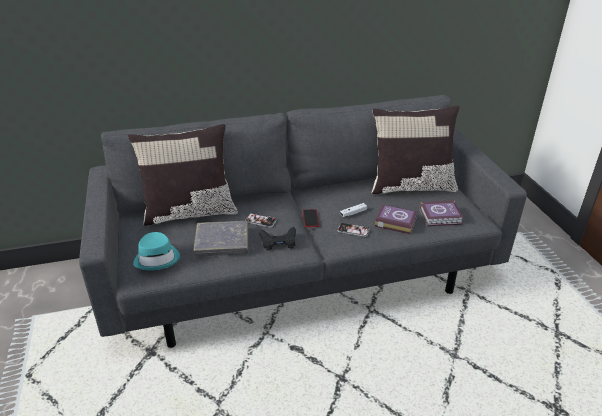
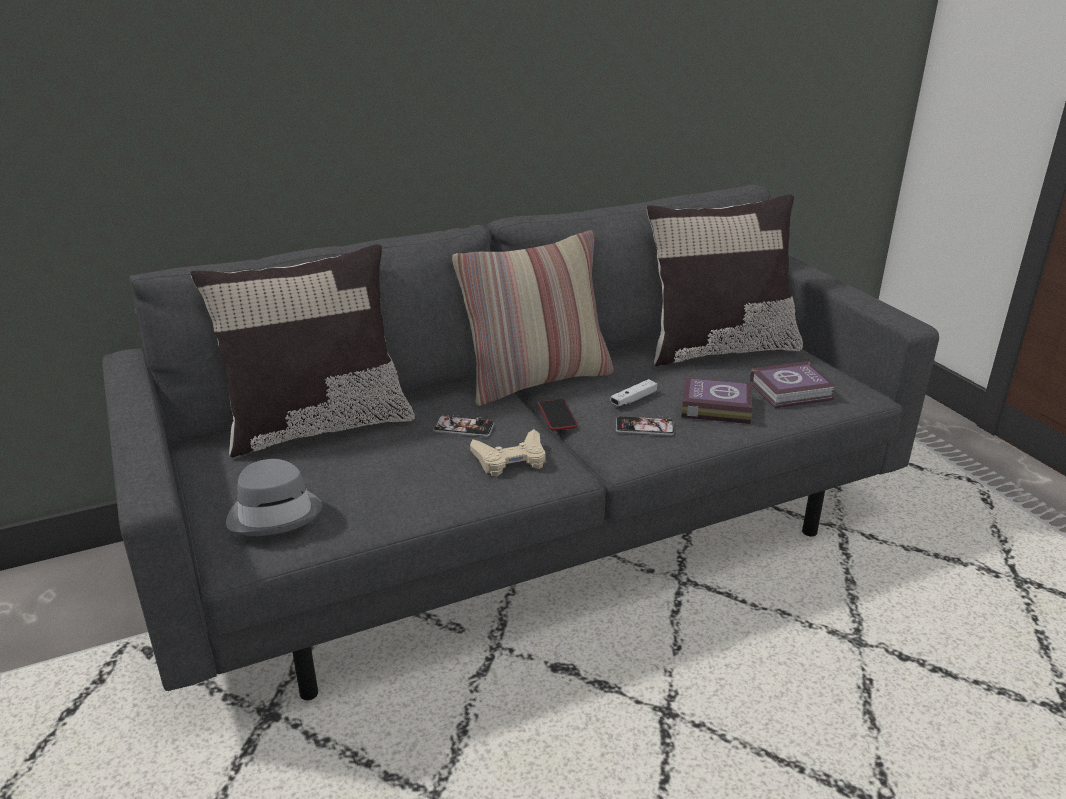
camera: 10 degrees left, 5 degrees down
(157, 258) = (275, 513): turquoise hat -> grey hat
(222, 242) = (399, 471): grey book -> none
(278, 241) = (510, 459): black game controller -> beige game controller
(307, 196) = (536, 380): none -> pillow

